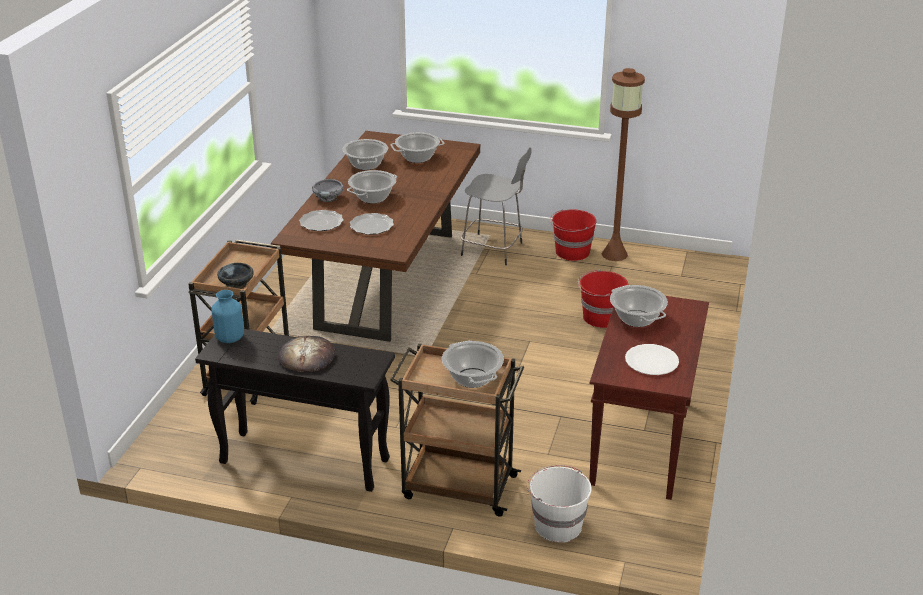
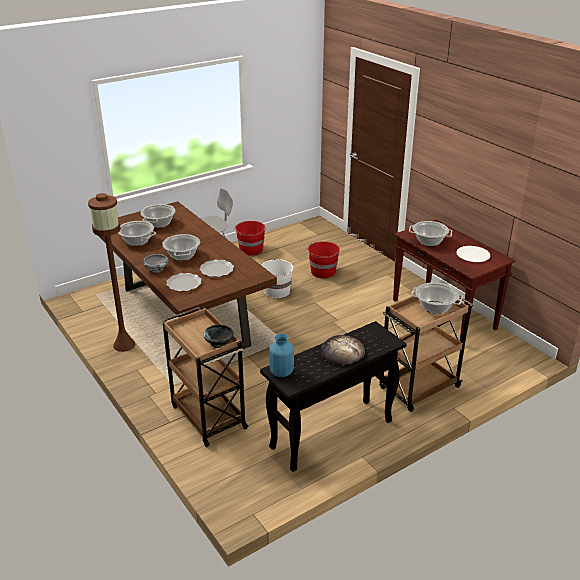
camera: 50 degrees left, 0 degrees up
(557, 525) = (484, 372): white bucket -> white bucket (276, 291)
(614, 254) = (271, 240): brown floor lamp -> brown floor lamp (124, 345)

